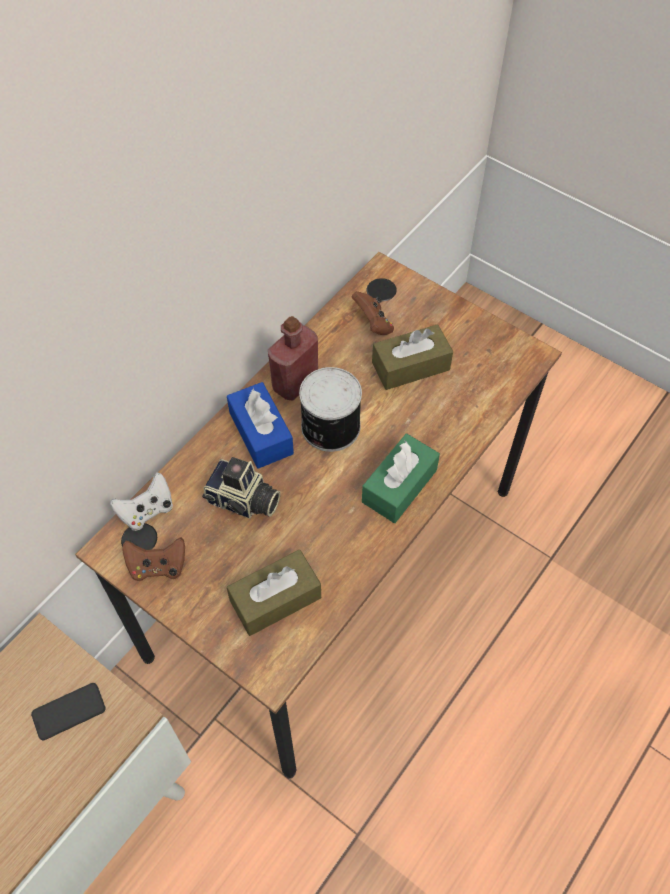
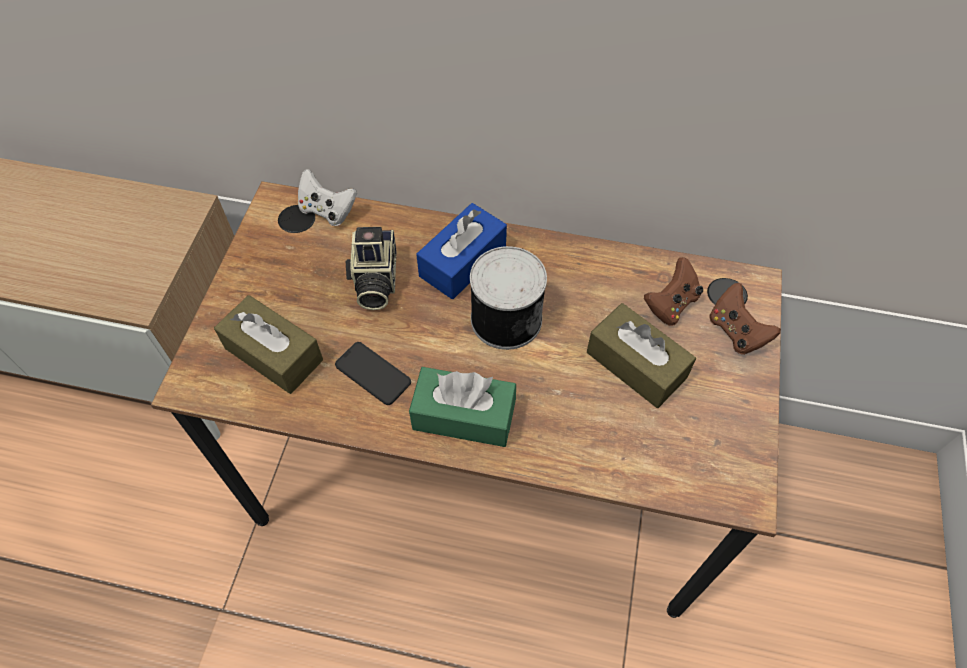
camera: 65 degrees right, 0 degrees up
(68, 711) = (131, 257): phone -> phone (373, 373)
(157, 566) = (271, 244): brown game controller -> brown game controller (736, 331)
(295, 383) = (543, 264): red bottle -> none

